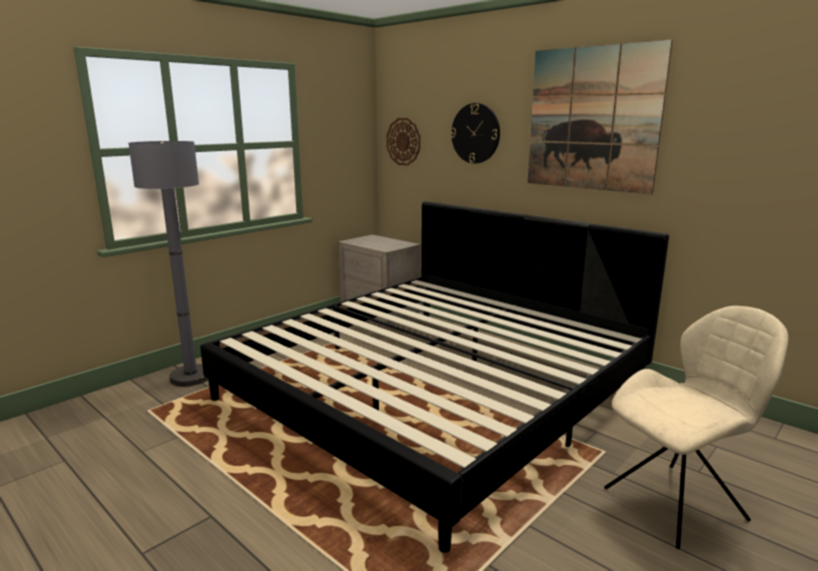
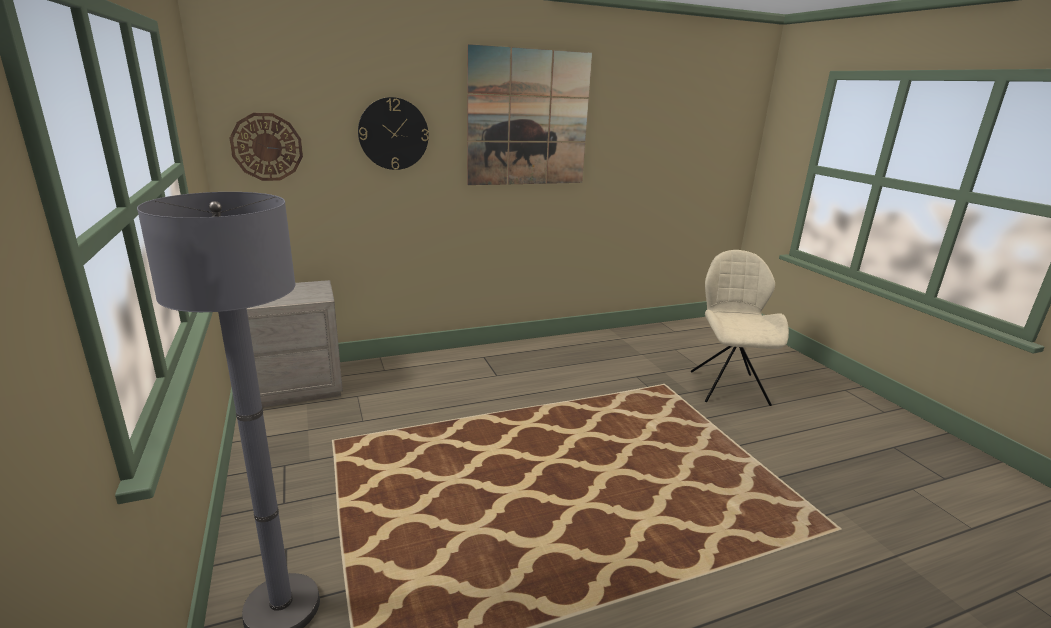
camera: 65 degrees left, 5 degrees up
(433, 391) = (521, 418): bed -> none

